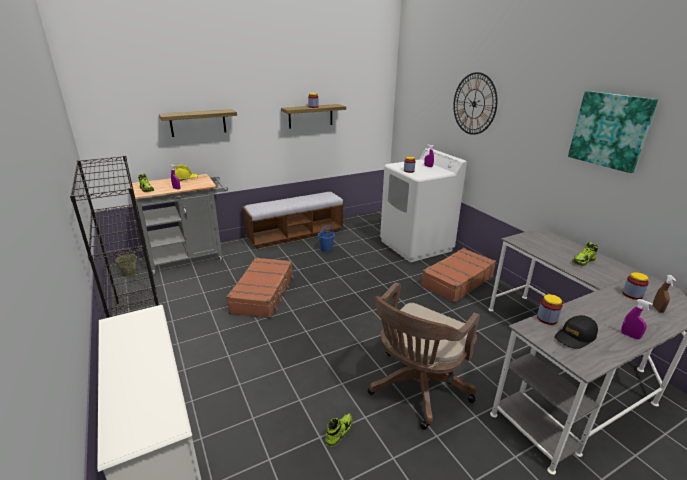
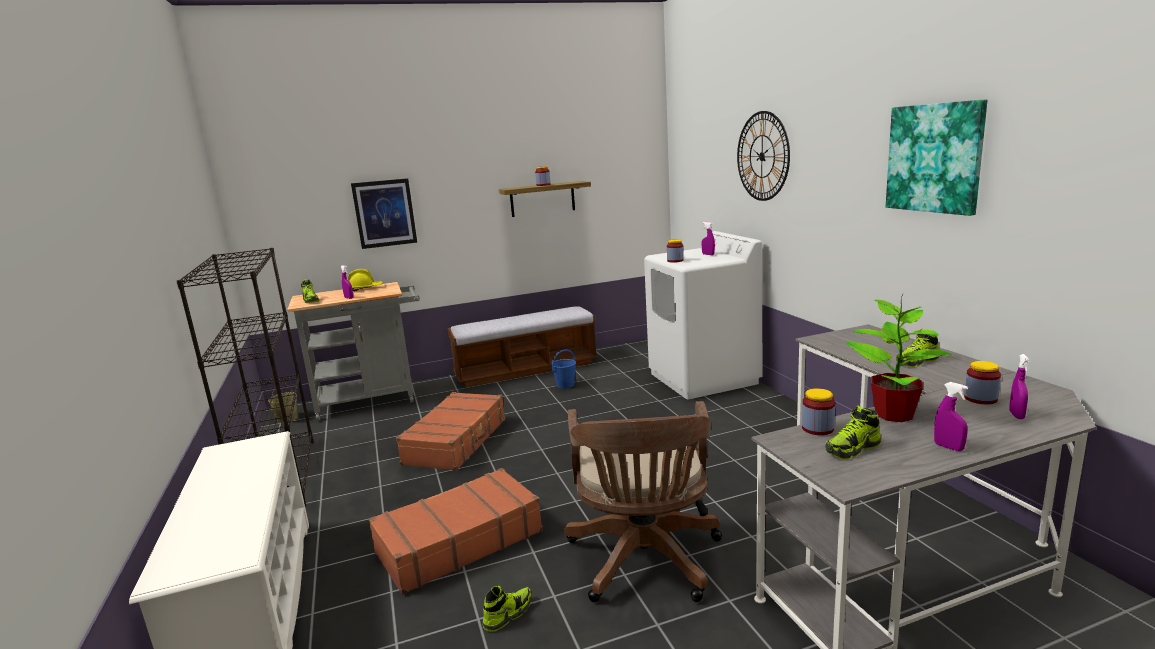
camera: 10 degrees right, 10 degrees down
(198, 123) = (384, 213): shelf -> picture
(416, 389) = (644, 562): brown office chair -> brown office chair turned 45 degrees counterclockwise
(457, 281) = (754, 422): brown suitcase -> brown suitcase (458, 542)
(575, 337) = (853, 449): black cap -> shoe
(588, 307) = (895, 415): none -> potted plant
(657, 309) = (1016, 415): brown spray bottle -> purple spray bottle

